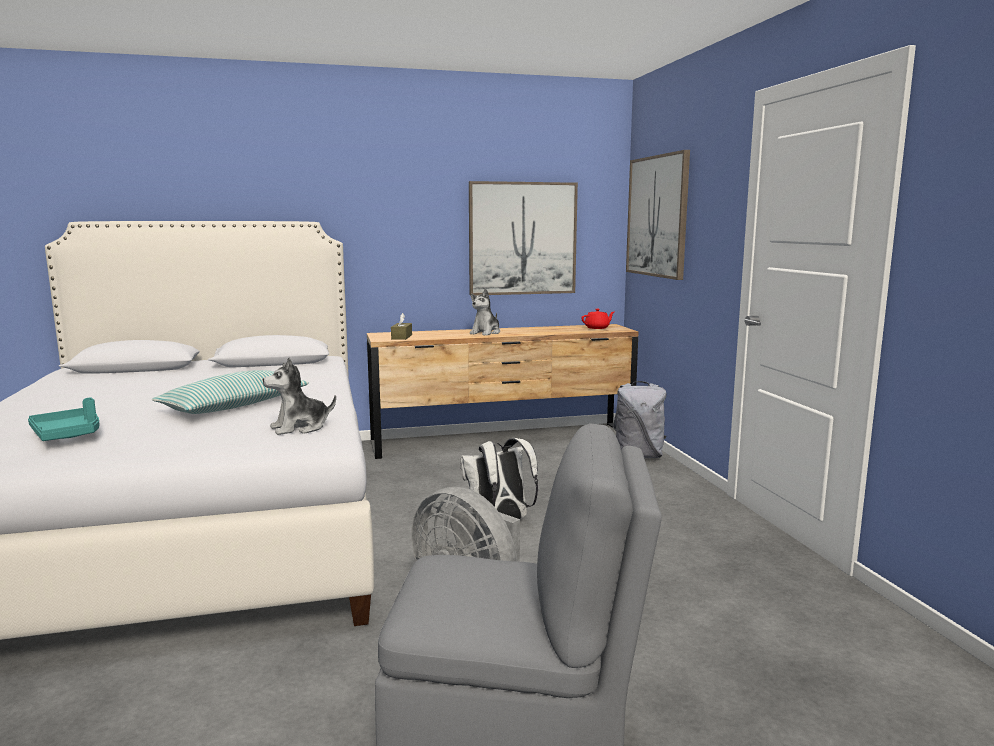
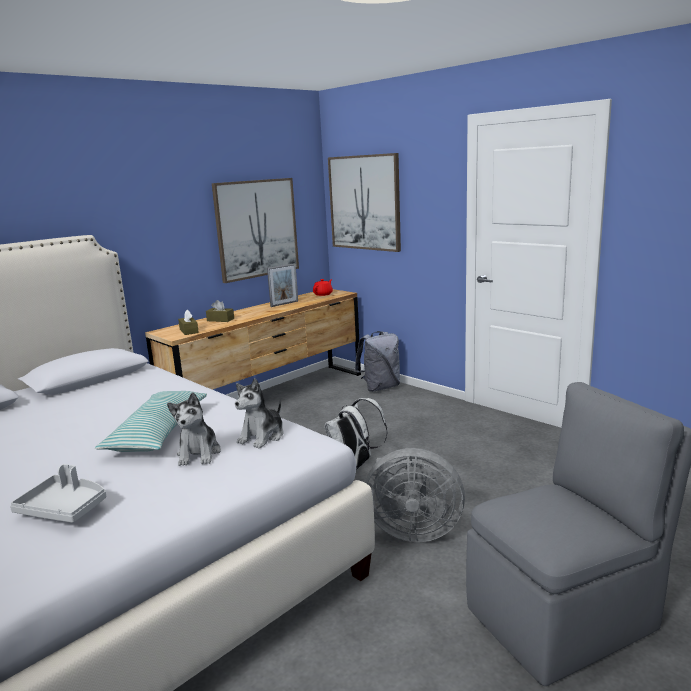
camera: 30 degrees left, 5 degrees up
(68, 434) = (64, 508): turquoise tray -> grey tray
(448, 333) = (220, 320): none -> brown tissue box
(486, 333) = (250, 314): plush toy -> plush toy (199, 453)
(538, 330) = (284, 304): none -> picture frame

